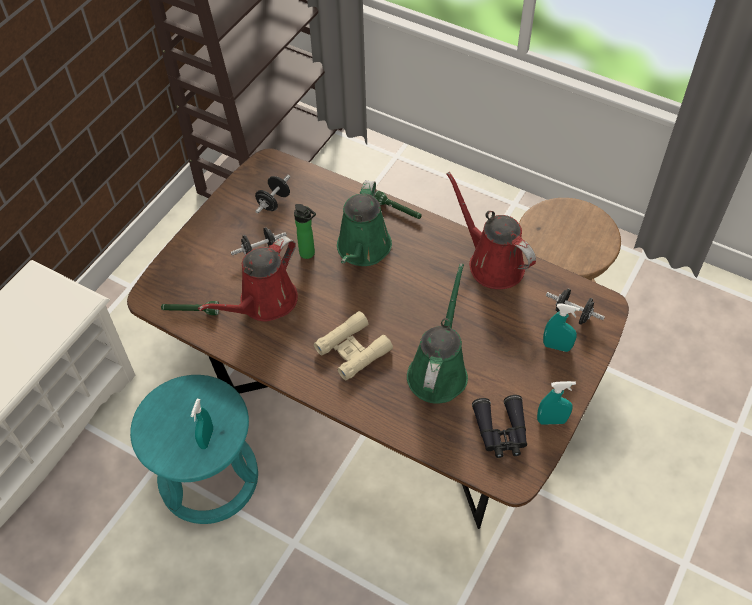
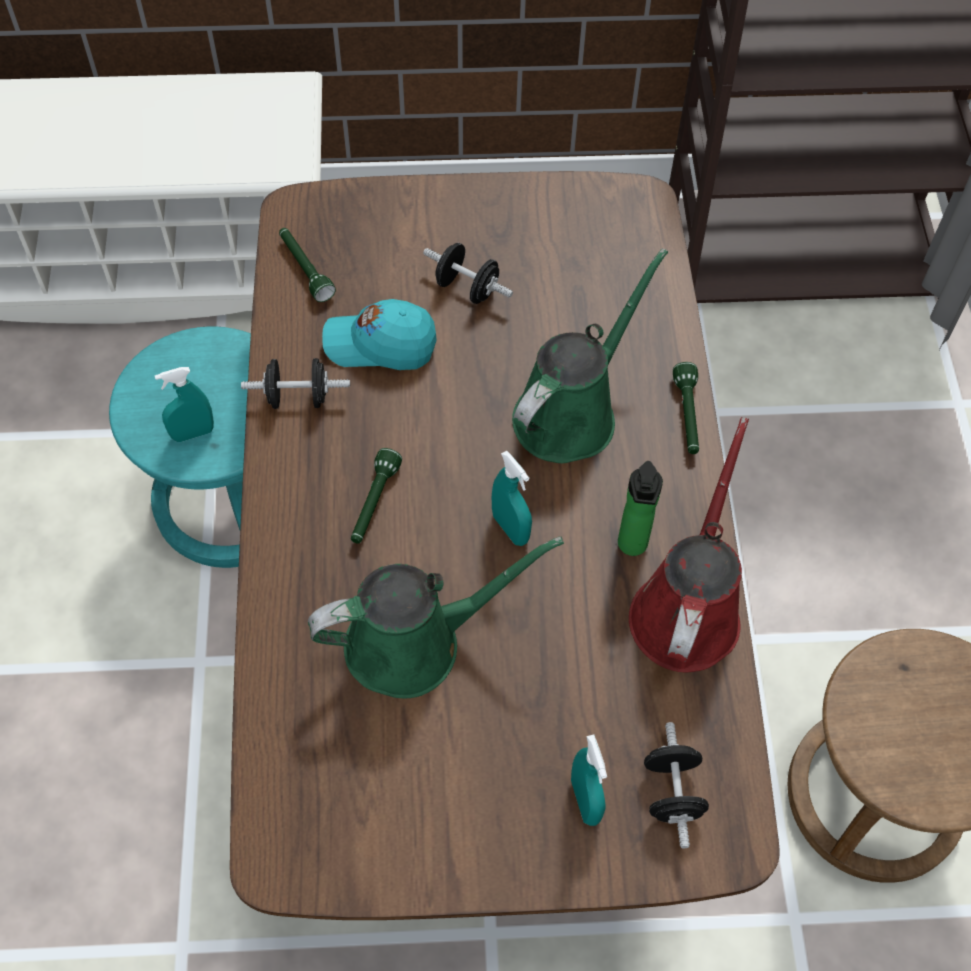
camera: 55 degrees right, 5 degrees up
(264, 303) = (380, 344): red watering can -> turquoise cap
(274, 202) = (572, 250): black dumbbell -> black dumbbell (298, 397)
(309, 254) = (509, 348): bottle -> bottle (632, 547)
(353, 350) = (374, 503): beige binoculars -> green flashlight
(362, 250) = (571, 412): green watering can -> green watering can turned 150 degrees clockwise
(501, 432) = (356, 797): black binoculars -> none
(551, 420) = (427, 867): turquoise spray bottle -> turquoise spray bottle (510, 528)

